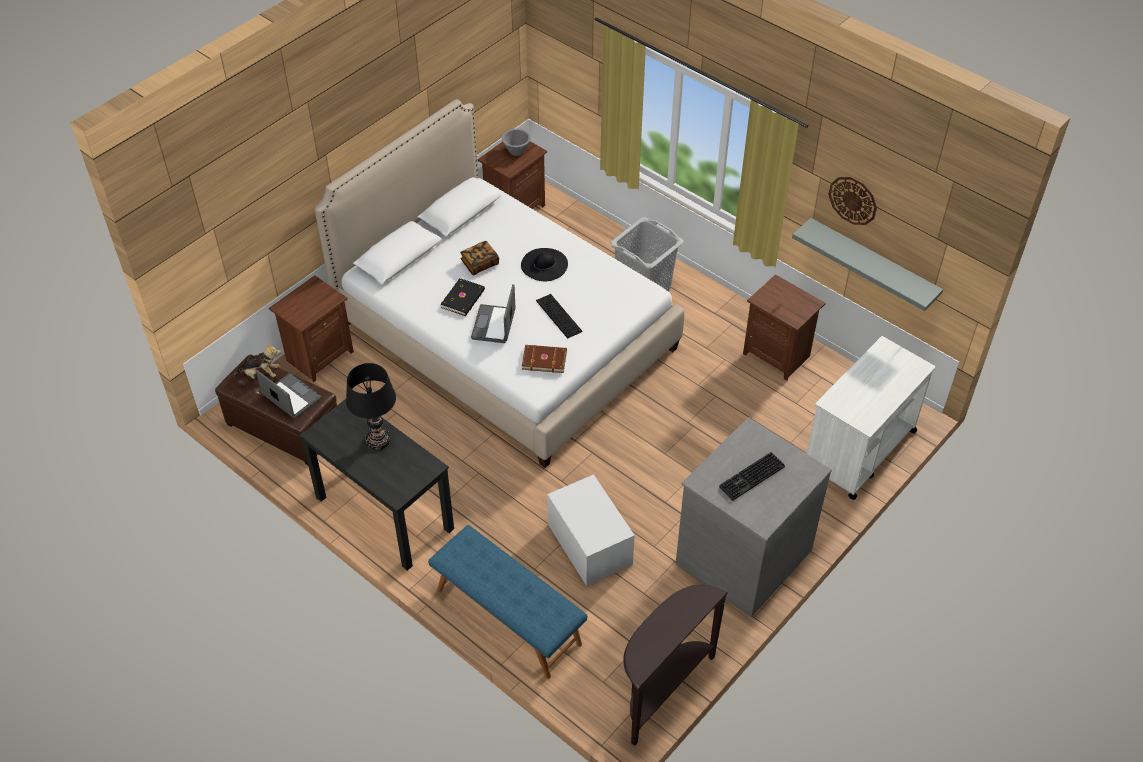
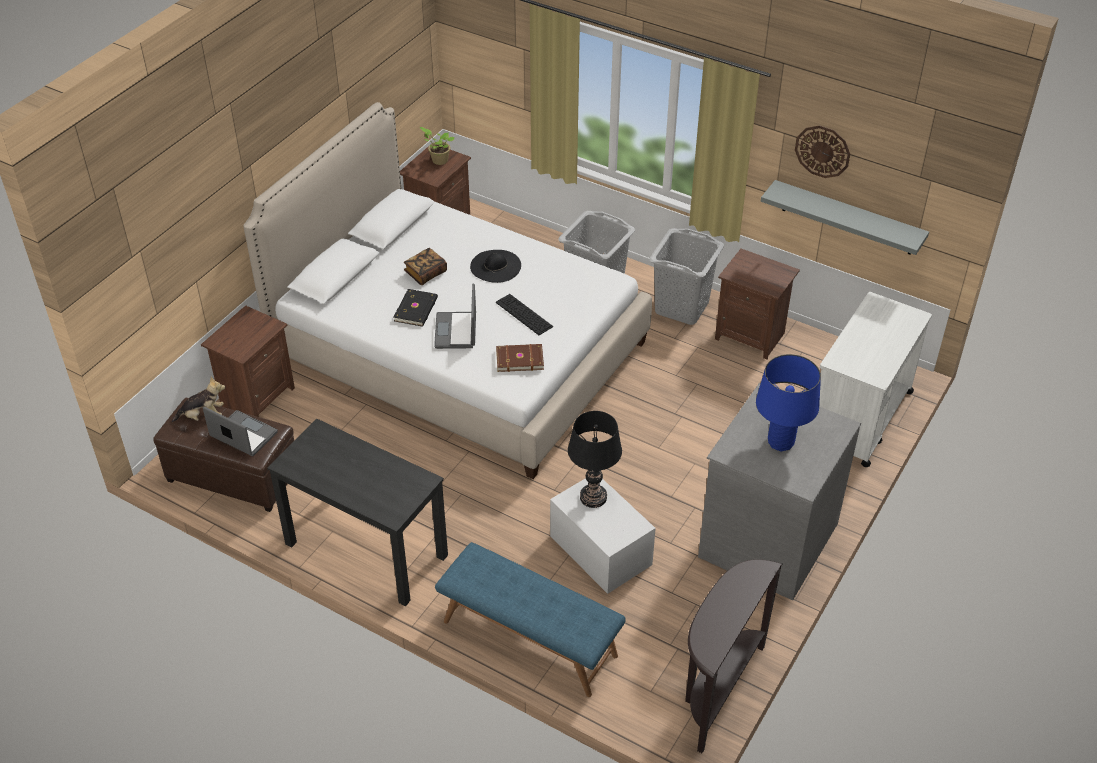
camera: 10 degrees left, 5 degrees down
(378, 439) = (358, 460): black table lamp -> black table lamp (593, 497)
(517, 151) = (438, 160): grey bowl -> potted plant
(720, 318) = (682, 307): none -> grey laundry basket
(752, 478) = (780, 442): keyboard -> blue table lamp

